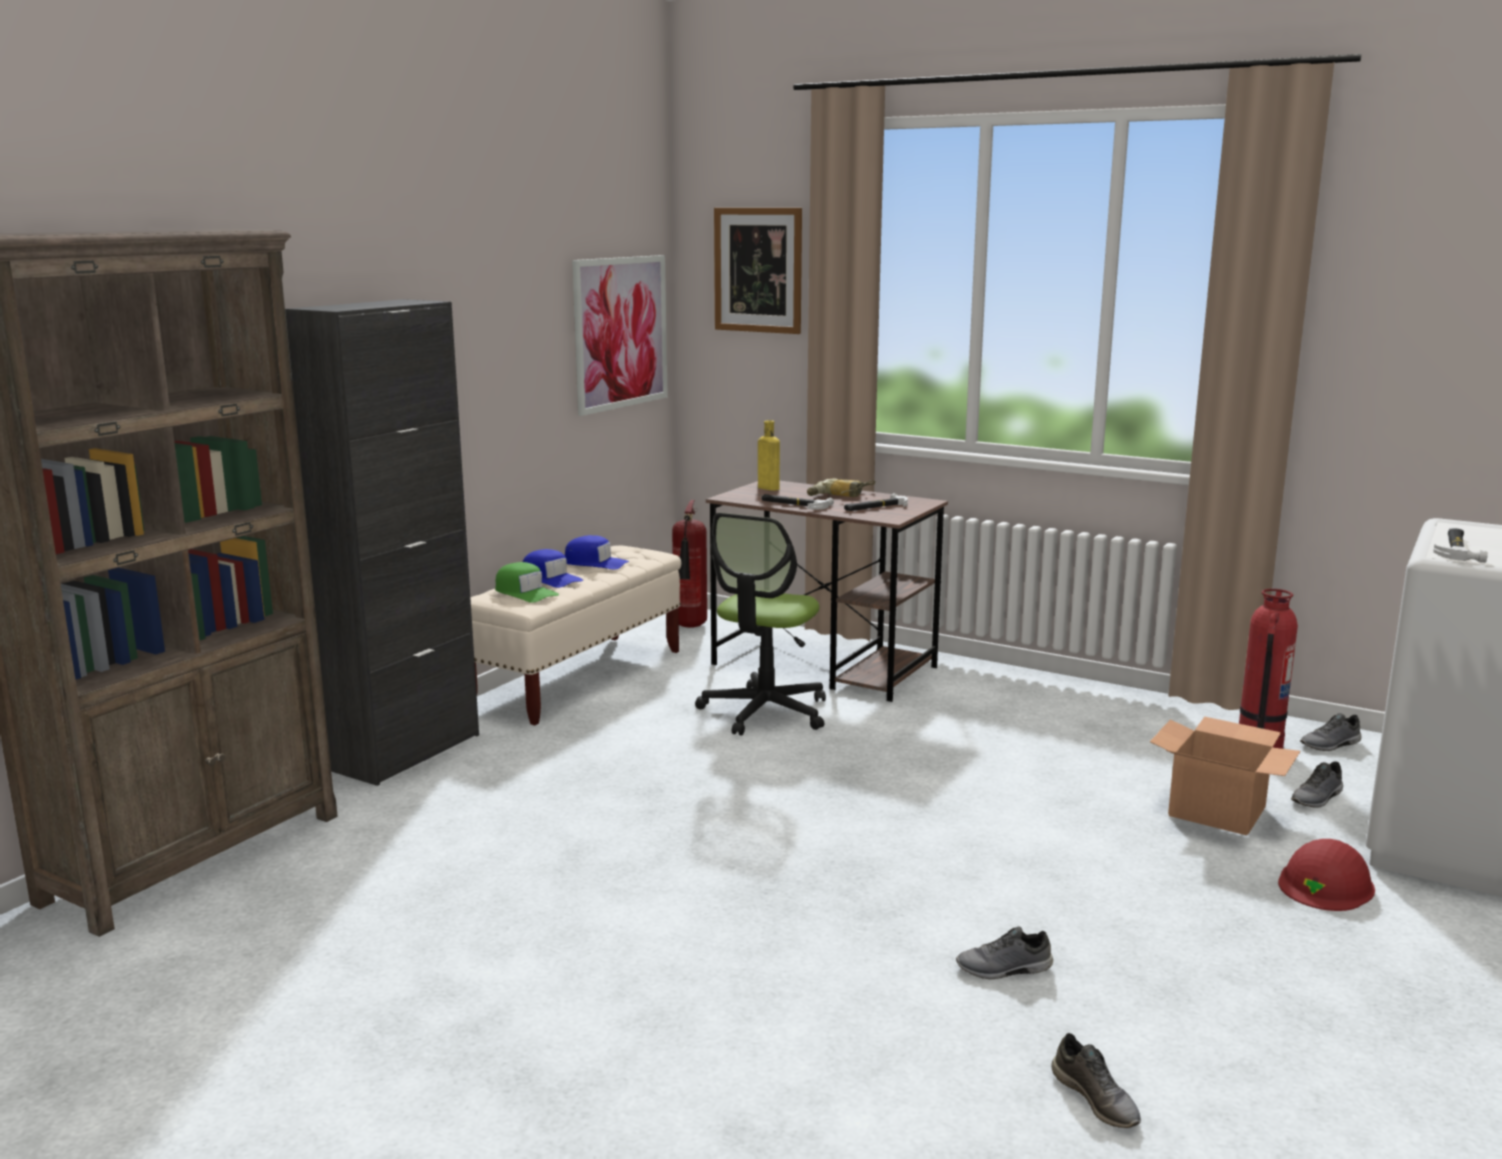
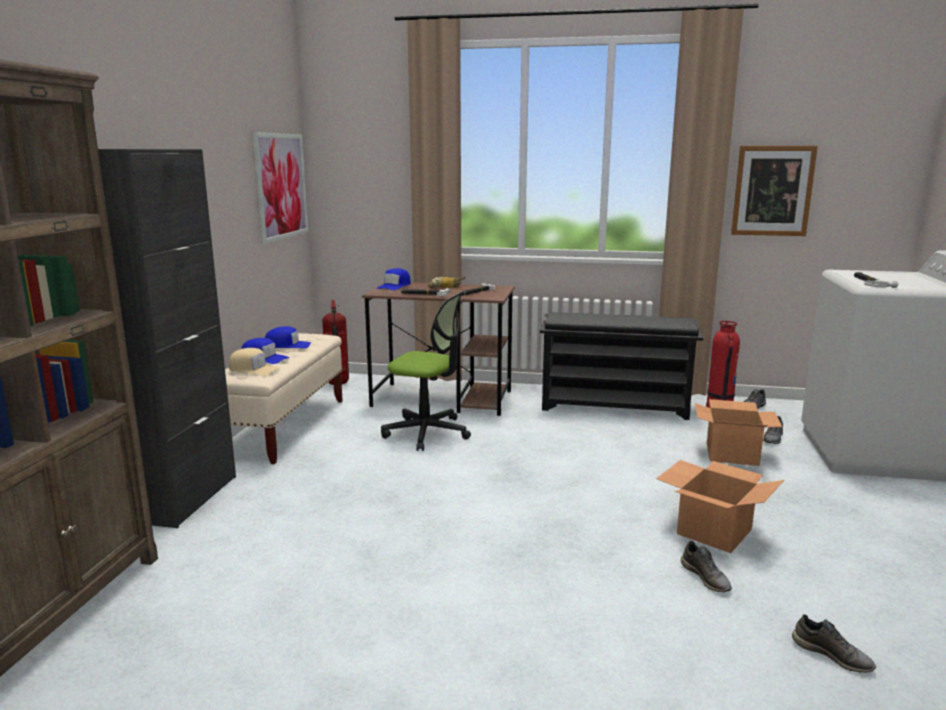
camera: 20 degrees left, 0 degrees up
(525, 593) = (253, 369): green cap -> beige cap
(758, 270) = (369, 143): picture -> picture (772, 191)
(765, 712) = (427, 432): office chair -> office chair turned 75 degrees counterclockwise
(767, 488) = (395, 286): yellow bottle -> blue cap
(1004, 969) = (706, 577): grey shoe -> grey shoe turned 90 degrees counterclockwise
(1075, 915) = (714, 532): none -> cardboard box
(1088, 711) = (615, 406): none -> black shoe rack
(1326, 885) = (822, 487): red hard hat -> none

